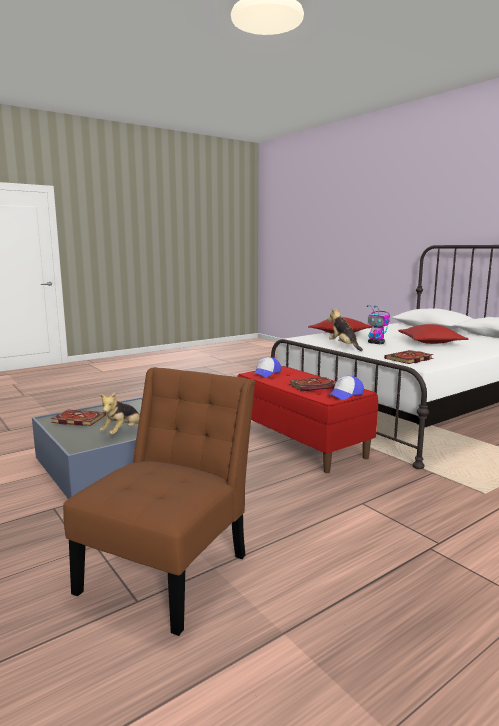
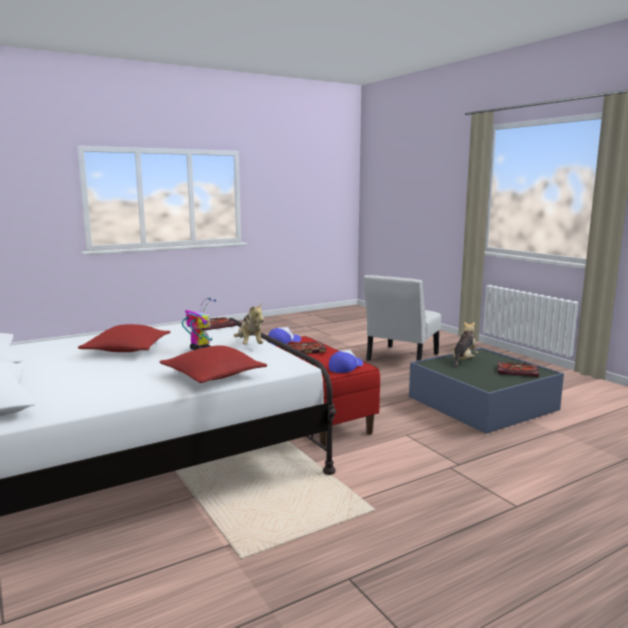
camera: 175 degrees left, 0 degrees up
(170, 568) = (400, 358): brown chair -> white chair

